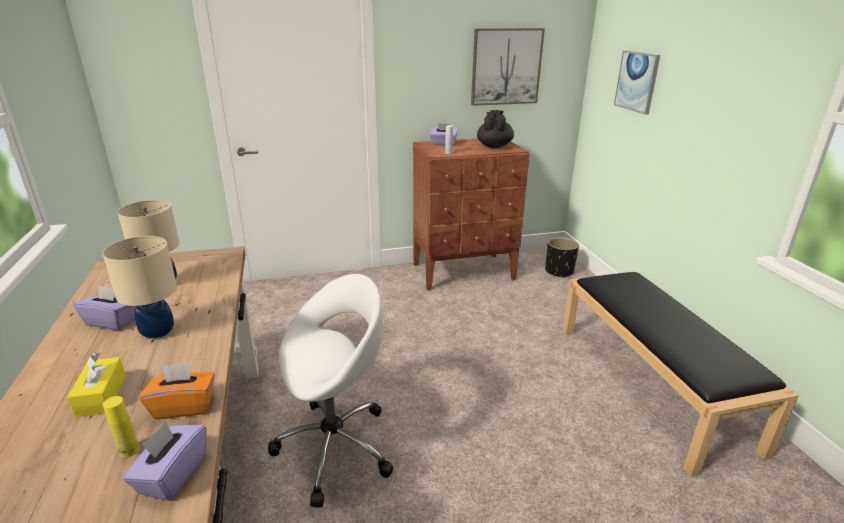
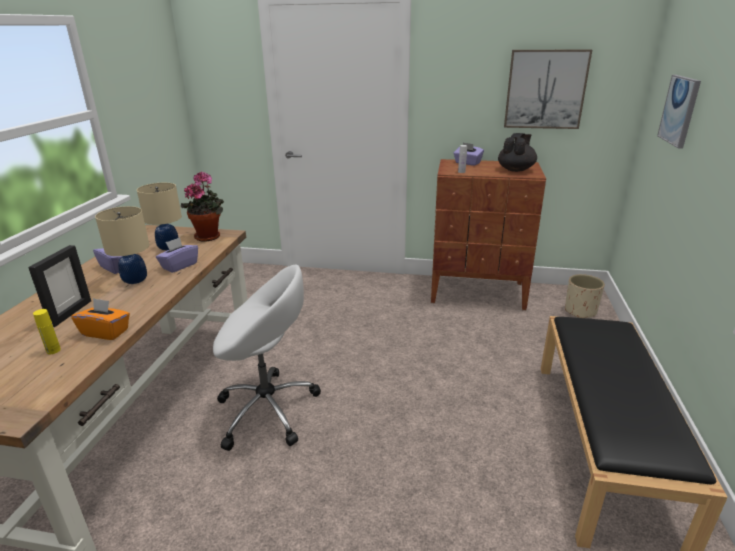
camera: 25 degrees right, 0 degrees up
(101, 395) = (70, 313): yellow tissue box -> picture frame
(172, 475) = (61, 372): purple tissue box -> purple tissue box (179, 266)
(204, 260) = (209, 236): none -> potted plant
(559, 271) = (580, 311): black planter -> beige planter

